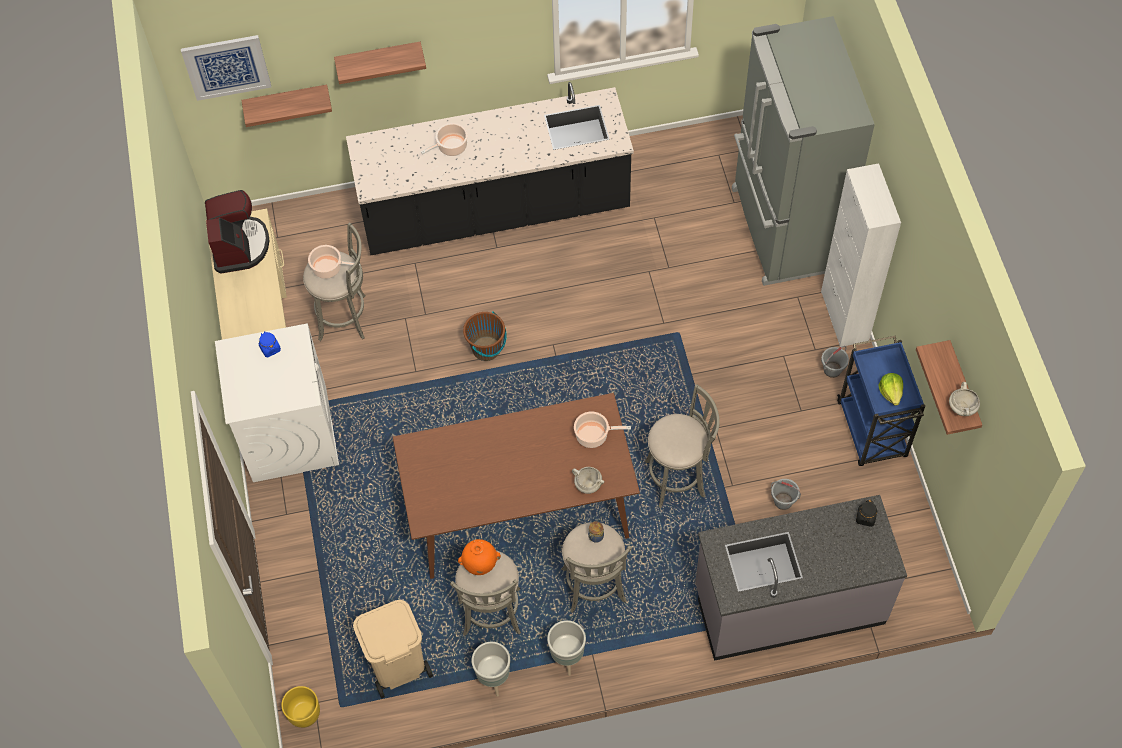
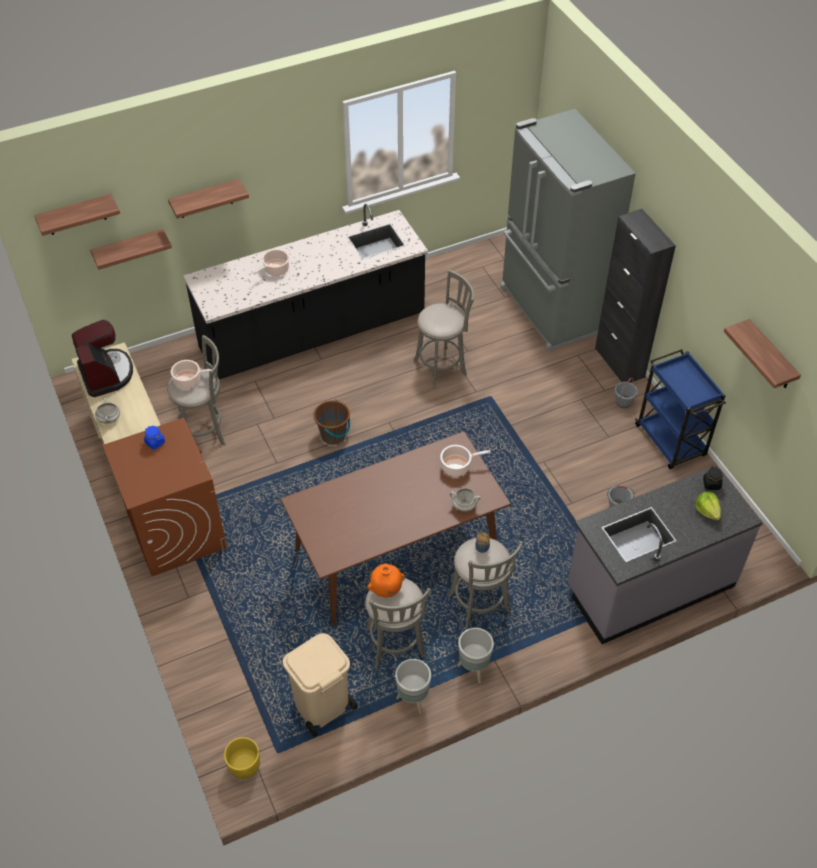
camera: 15 degrees left, 10 degrees down
(226, 67) = (76, 215): picture -> shelf
(289, 433) = (176, 530): white washing machine -> brown washing machine
(678, 478) = (525, 505): grey stool -> grey stool (443, 366)
(844, 316) = (619, 362): white cabinet -> black cabinet
(891, 392) = (693, 391): lettuce -> lettuce (707, 510)
(962, 408) = (780, 365): white cooking pot -> white cooking pot (109, 419)

